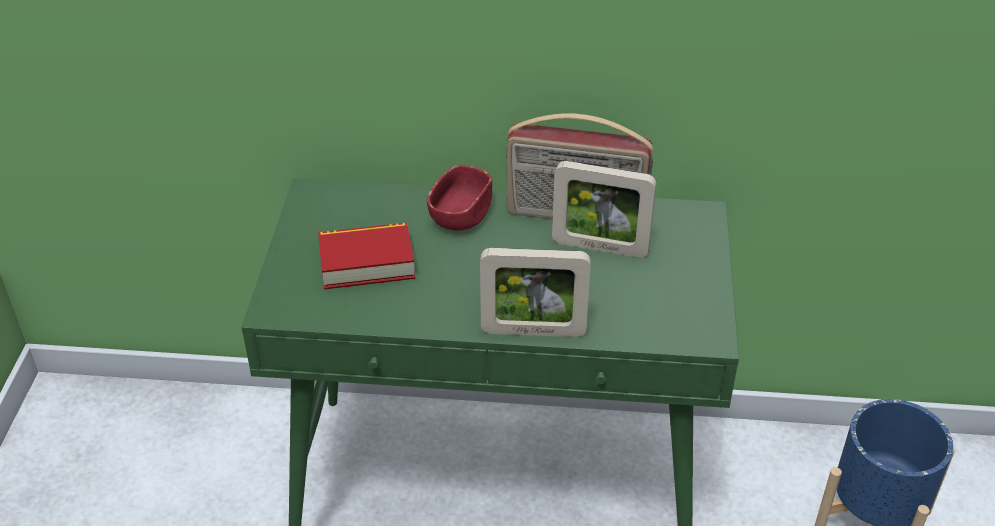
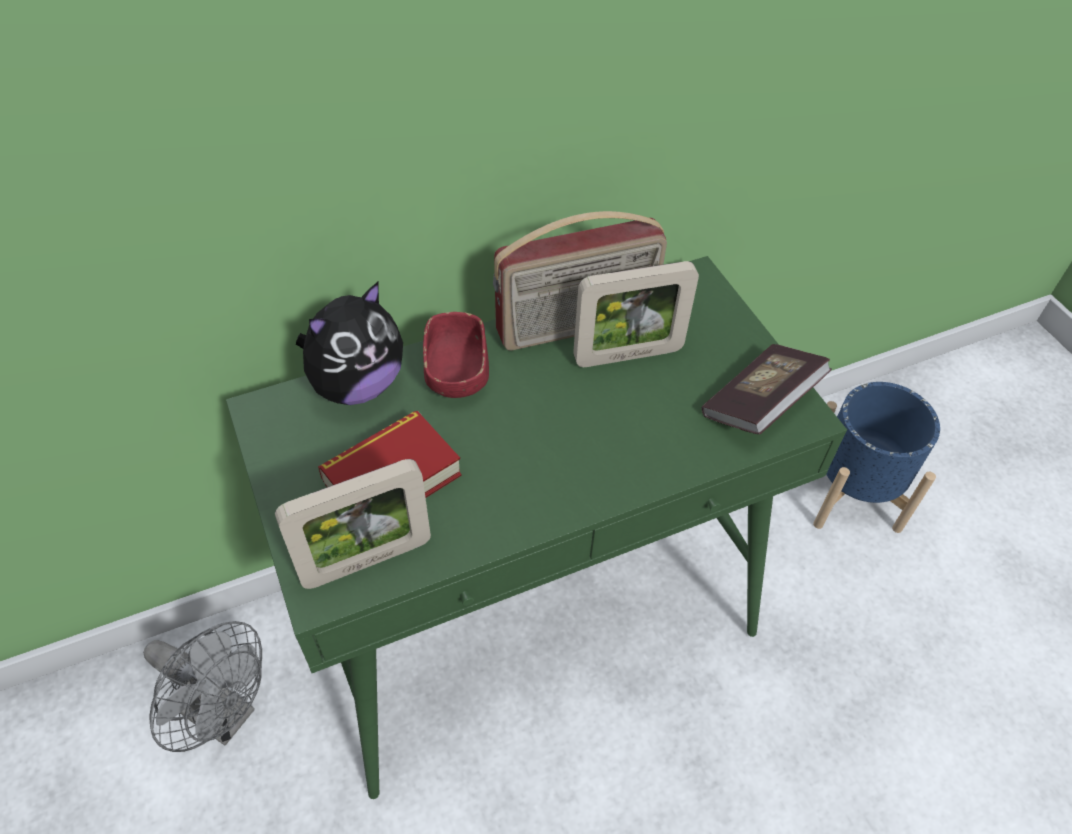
camera: 30 degrees left, 10 degrees up
(220, 458) = (224, 715): none -> grey fan
(385, 198) = (357, 385): none -> plush toy
(533, 331) = (633, 487): picture frame -> picture frame (366, 560)
(679, 316) = (760, 404): none -> book

